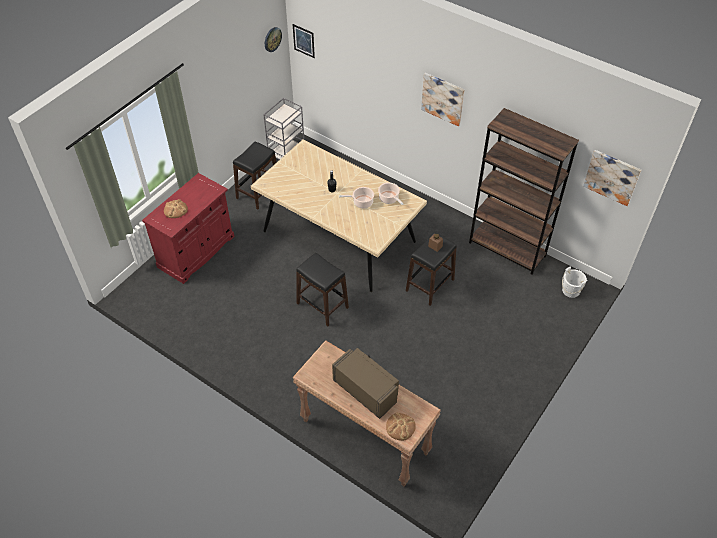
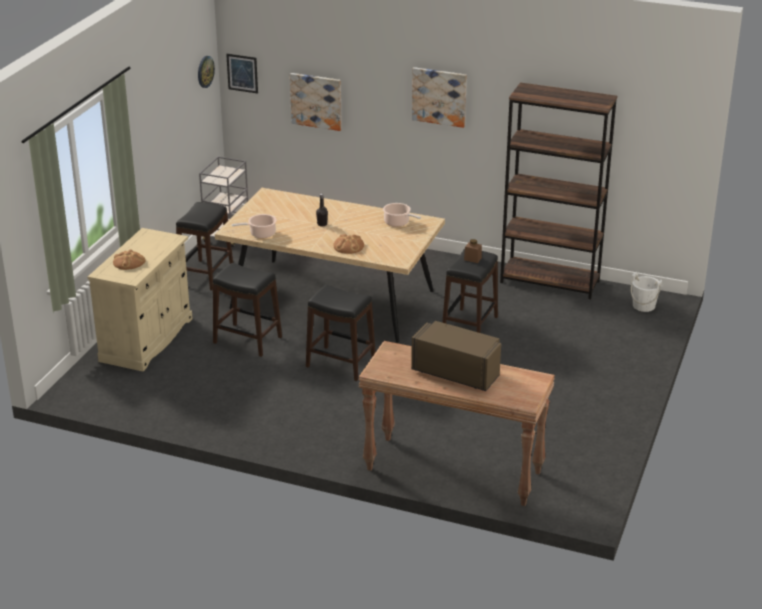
camera: 15 degrees left, 20 degrees down
(196, 252) = (147, 339): red cabinet -> beige cabinet
(265, 267) = (247, 340): none -> black stool
(361, 202) = (365, 230): cooking pot -> cooking pot (261, 234)
(400, 427) = (514, 395): bread -> bread (348, 246)
(612, 177) = (664, 134): picture -> picture (316, 101)

